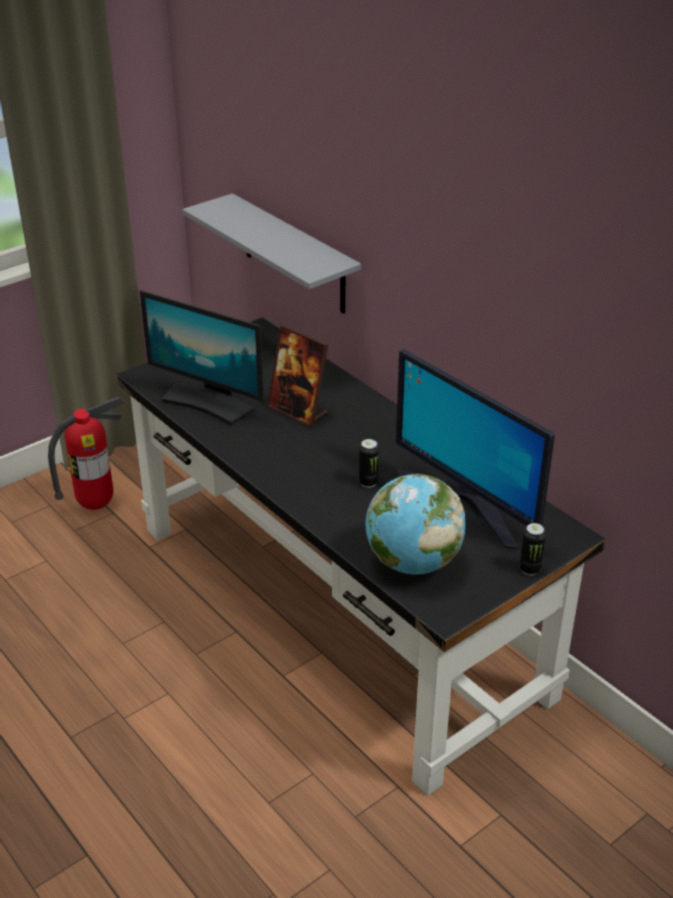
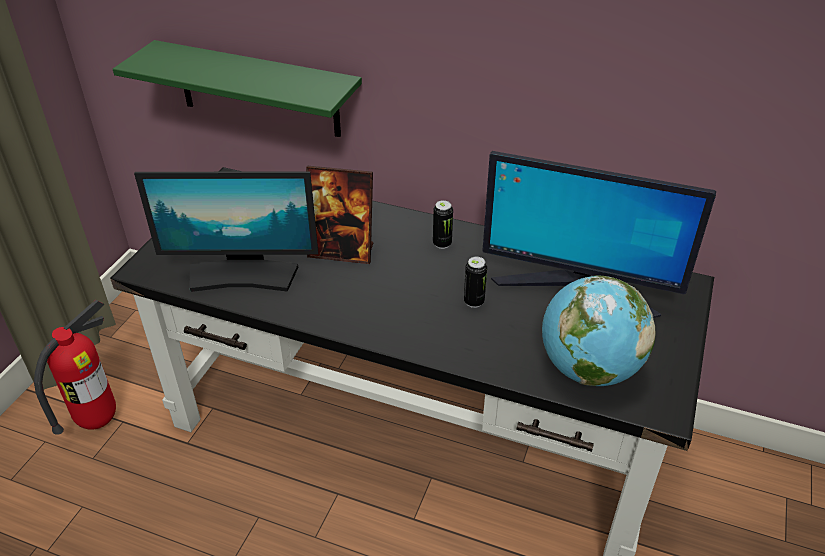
camera: 30 degrees left, 5 degrees up
(294, 255) = (258, 89): grey shelf -> green shelf
(529, 569) = (688, 331): can -> can (442, 243)

